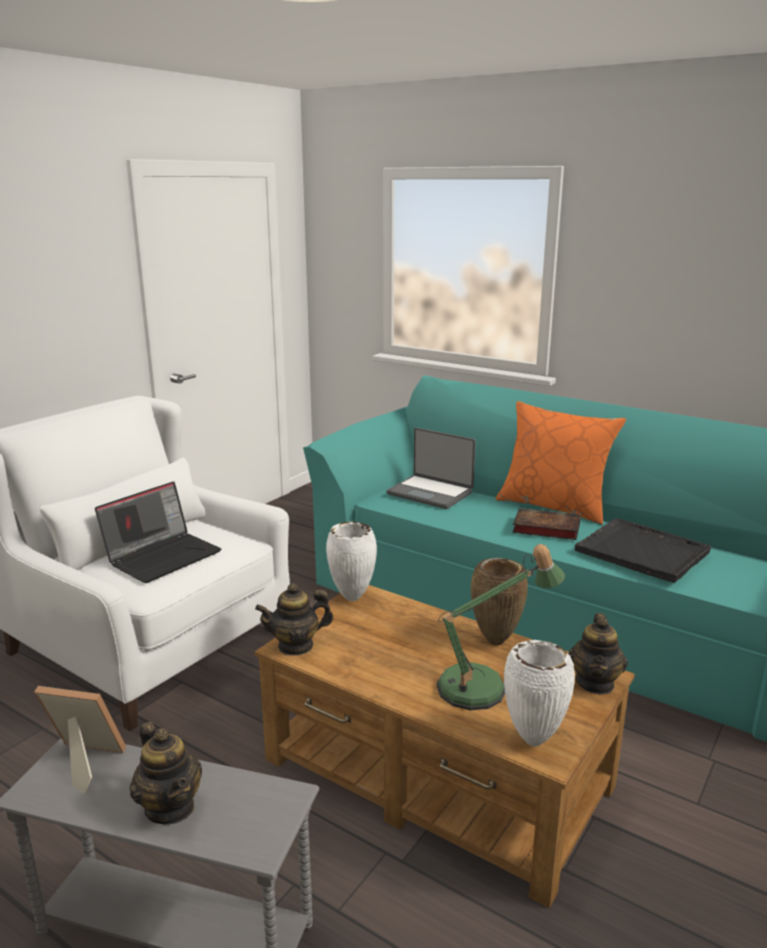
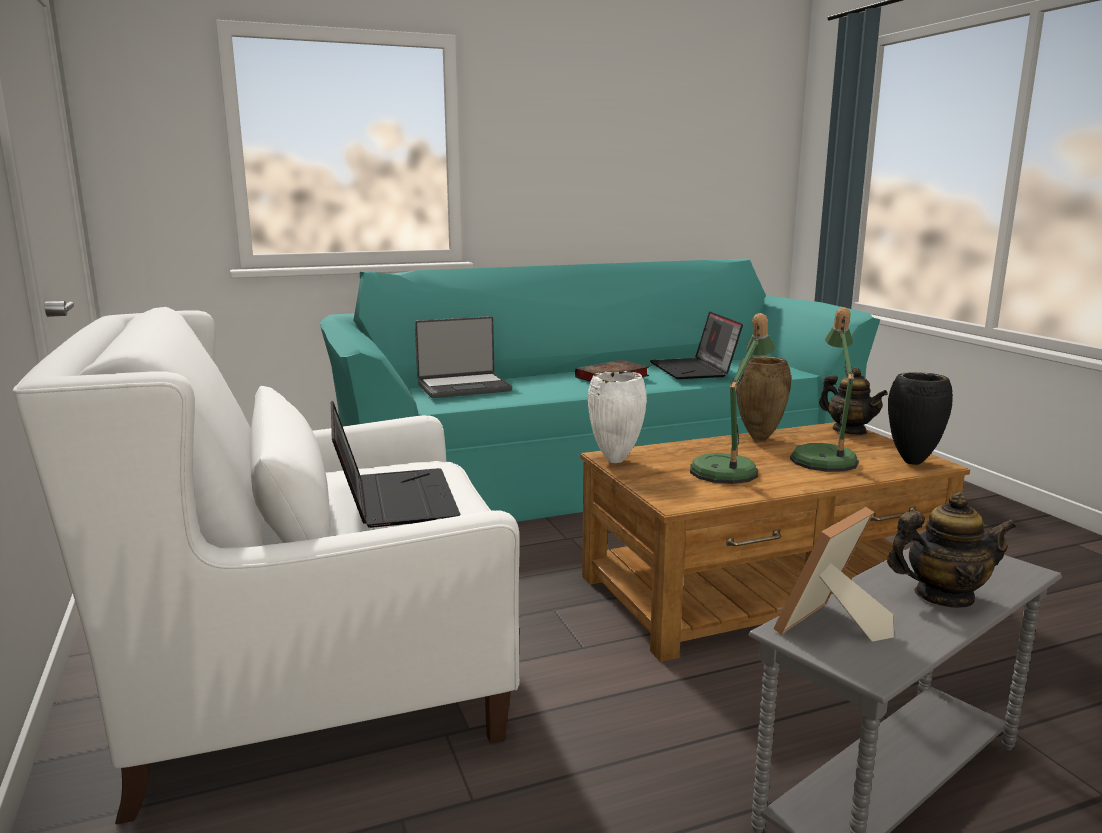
camera: 55 degrees left, 5 degrees down
(296, 646) = (679, 498): teapot -> none
(390, 648) = (729, 469): none -> table lamp
(534, 740) = (911, 462): white vase -> black vase
(554, 506) = (570, 368): orange pillow -> none
(643, 552) = (694, 370): black tray -> laptop

